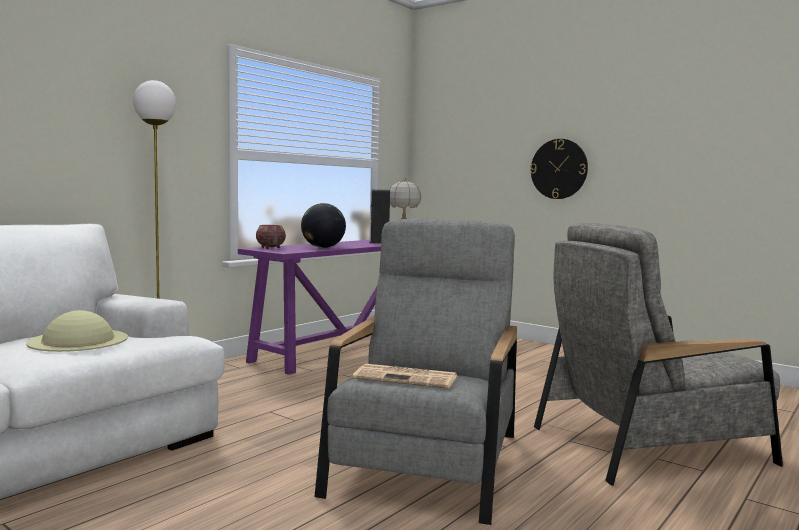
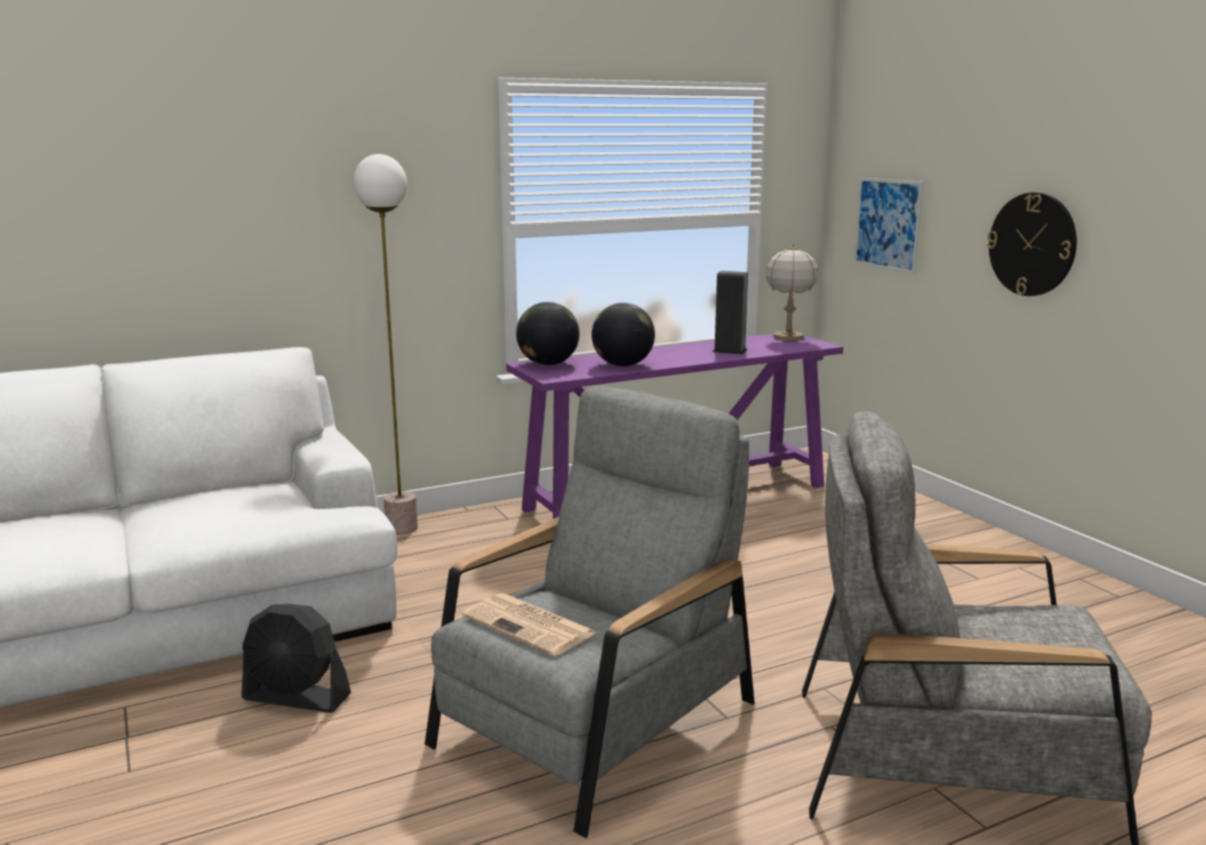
camera: 25 degrees right, 10 degrees up
(78, 340) = (231, 509): beige hat -> none
(173, 488) = (297, 697): none -> black fan
(269, 248) = (548, 364): bowl -> globe
(457, 167) = (888, 224): none -> picture

